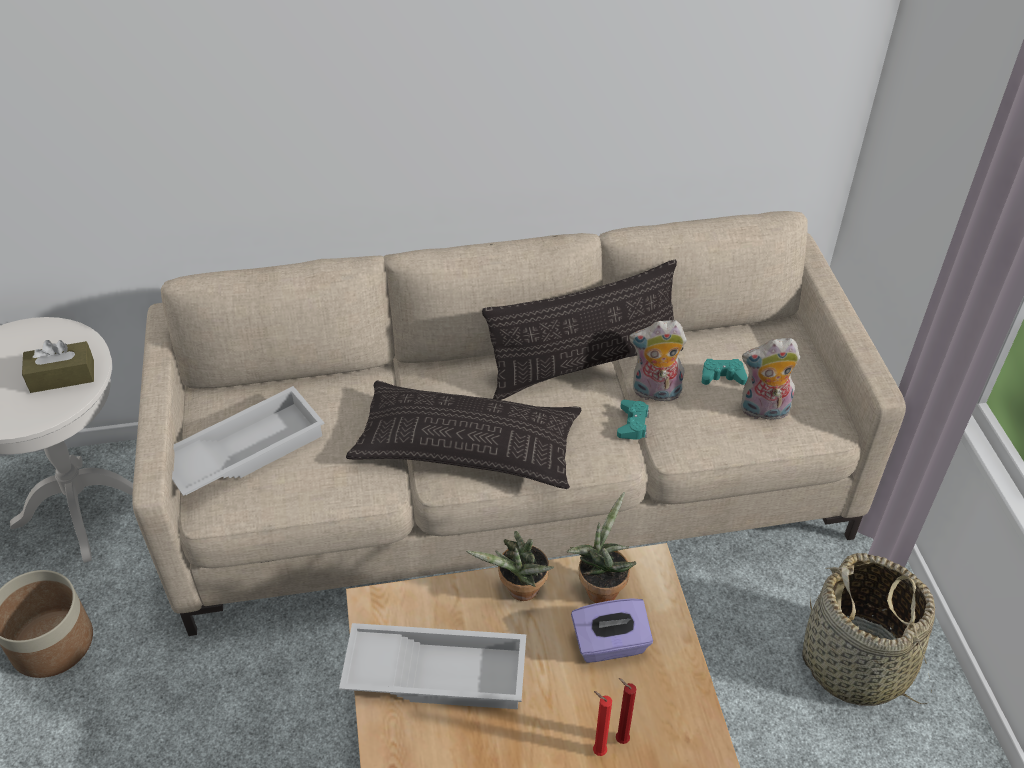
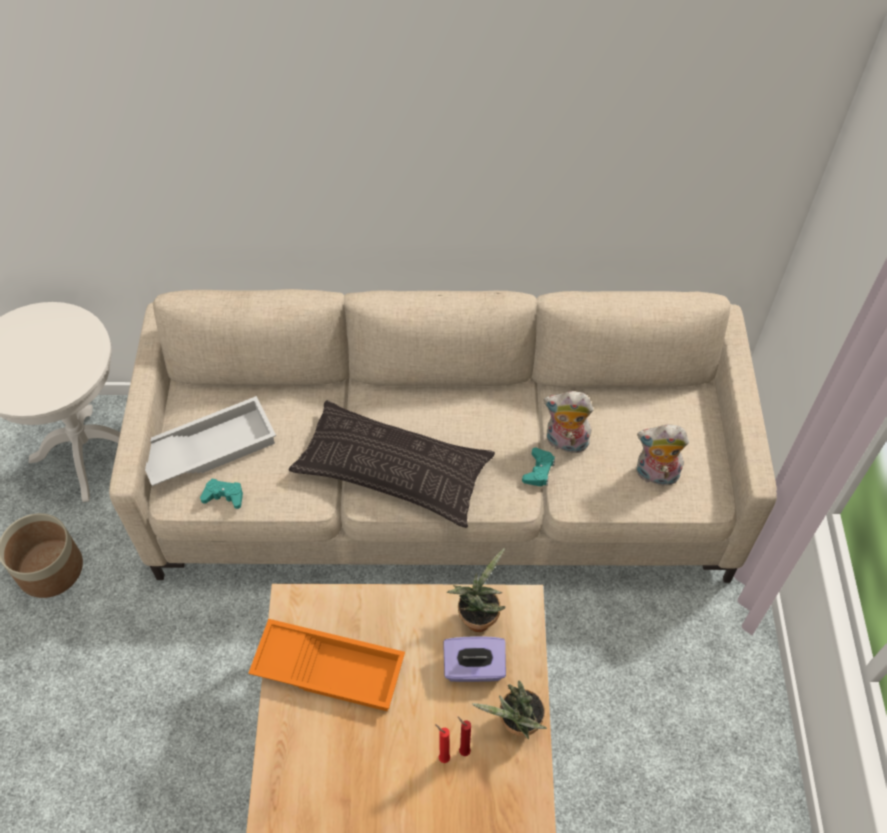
camera: 10 degrees right, 10 degrees up
(62, 376) = (69, 363): brown tissue box -> none
(437, 671) = (331, 668): white tray -> orange tray
(520, 592) = (411, 609): potted plant -> potted plant (516, 725)
(584, 365) = (510, 407): pillow -> none
(722, 376) = (628, 436): turquoise game controller -> turquoise game controller (224, 496)
(856, 663) = (700, 695): basket -> none

